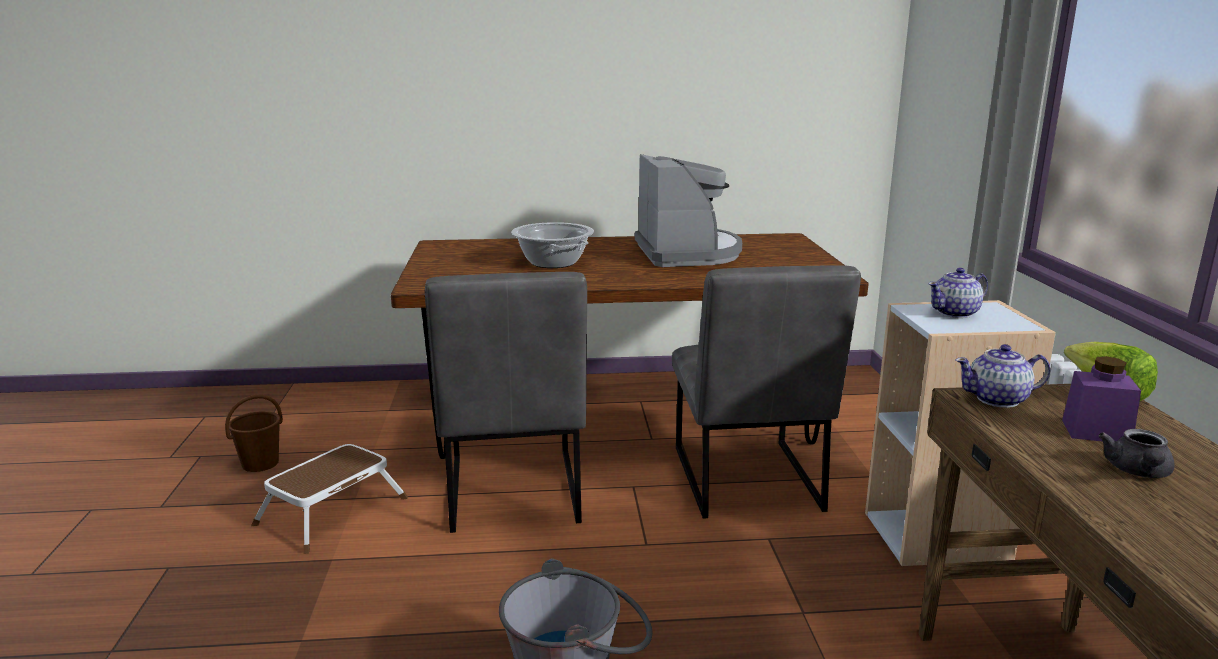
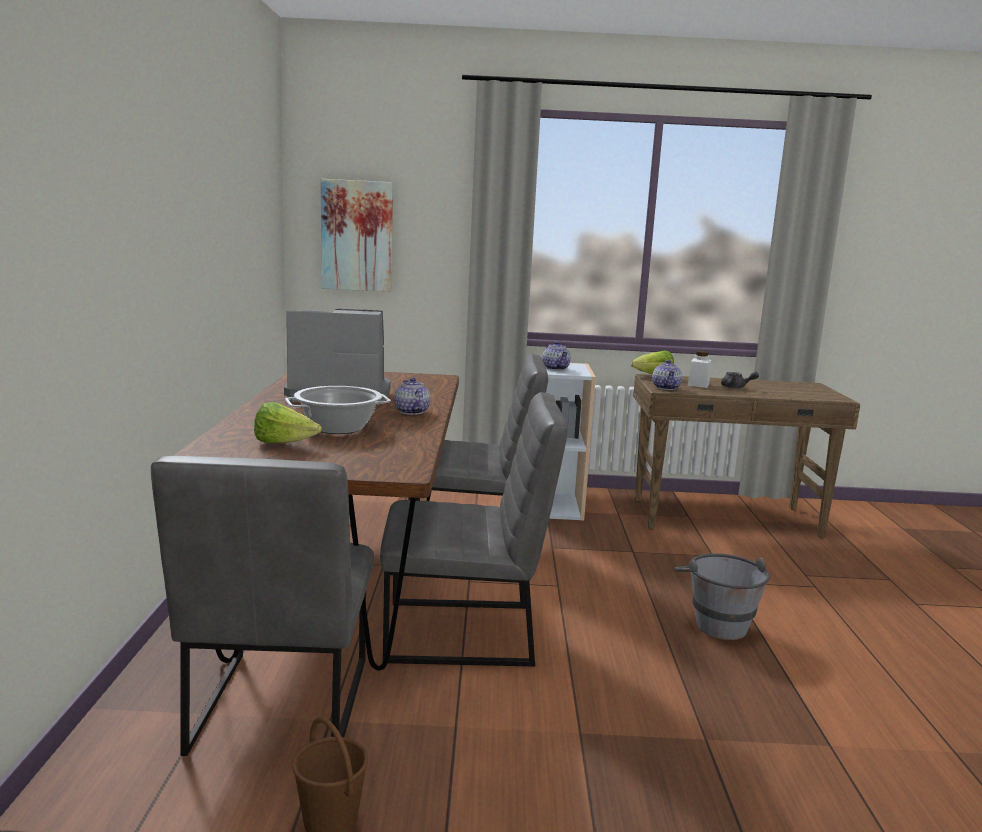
camera: 85 degrees left, 5 degrees down
(332, 511) = (483, 740): brown step ladder -> none
(392, 430) = (279, 707): none -> grey chair
(493, 255) = (284, 444): none -> lettuce
(637, 277) = (411, 412): none -> teapot
(938, 85) = (357, 236): none -> picture
(1096, 432) = (698, 384): purple jar -> white jar

